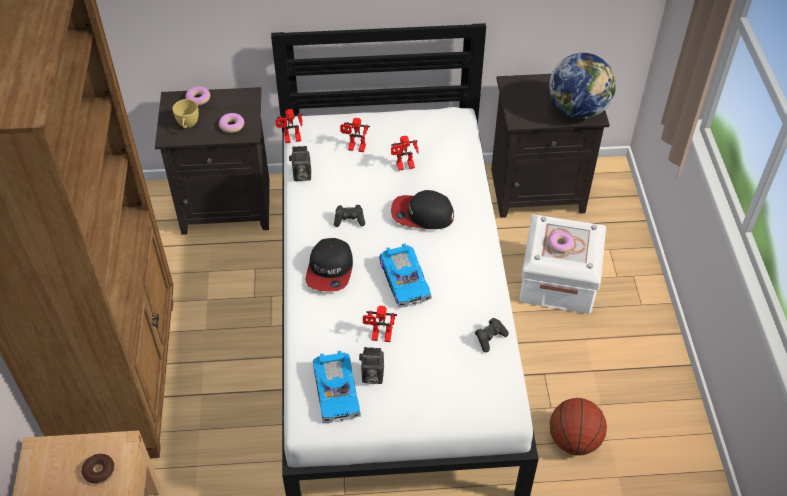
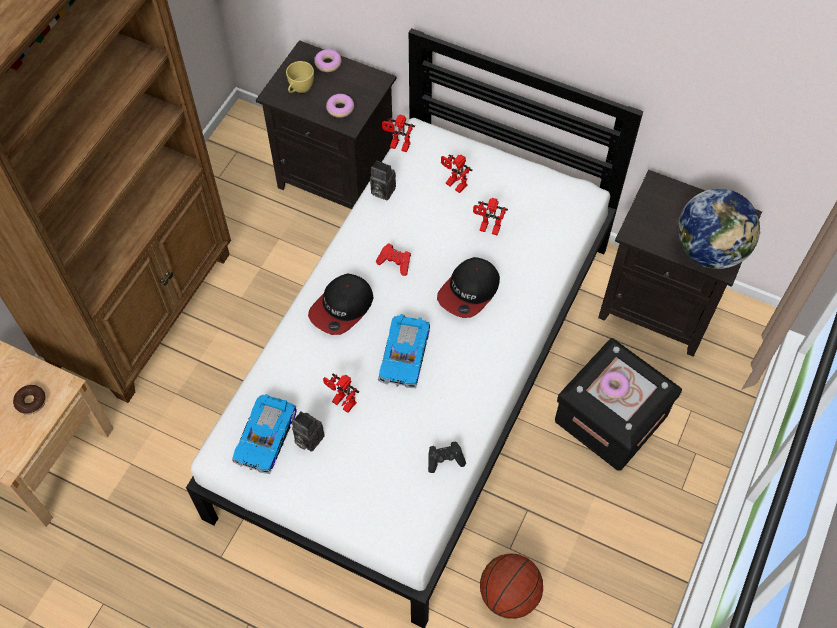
camera: 30 degrees right, 10 degrees up
(349, 220) = (395, 263): black game controller -> red game controller
(422, 214) = (469, 291): cap -> cap turned 90 degrees counterclockwise
(558, 281) = (610, 418): white storage box -> black storage box

